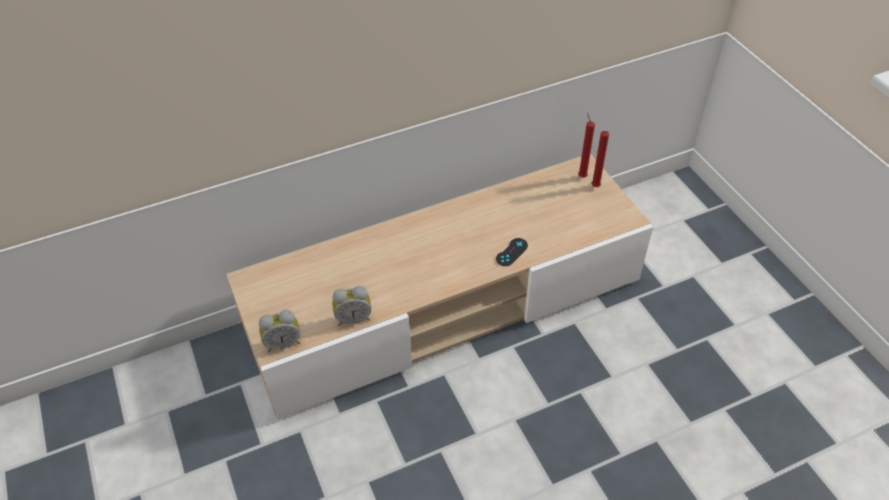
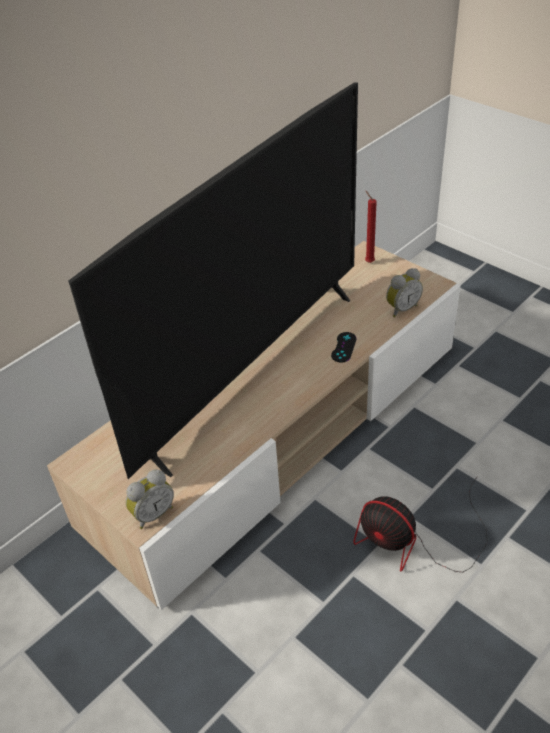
camera: 20 degrees left, 5 degrees down
(353, 318) = (217, 461): alarm clock -> alarm clock (401, 308)
(423, 248) = (253, 371): none -> television
(507, 443) = (415, 541): none -> fan
(595, 188) = (387, 268): red candle -> none

